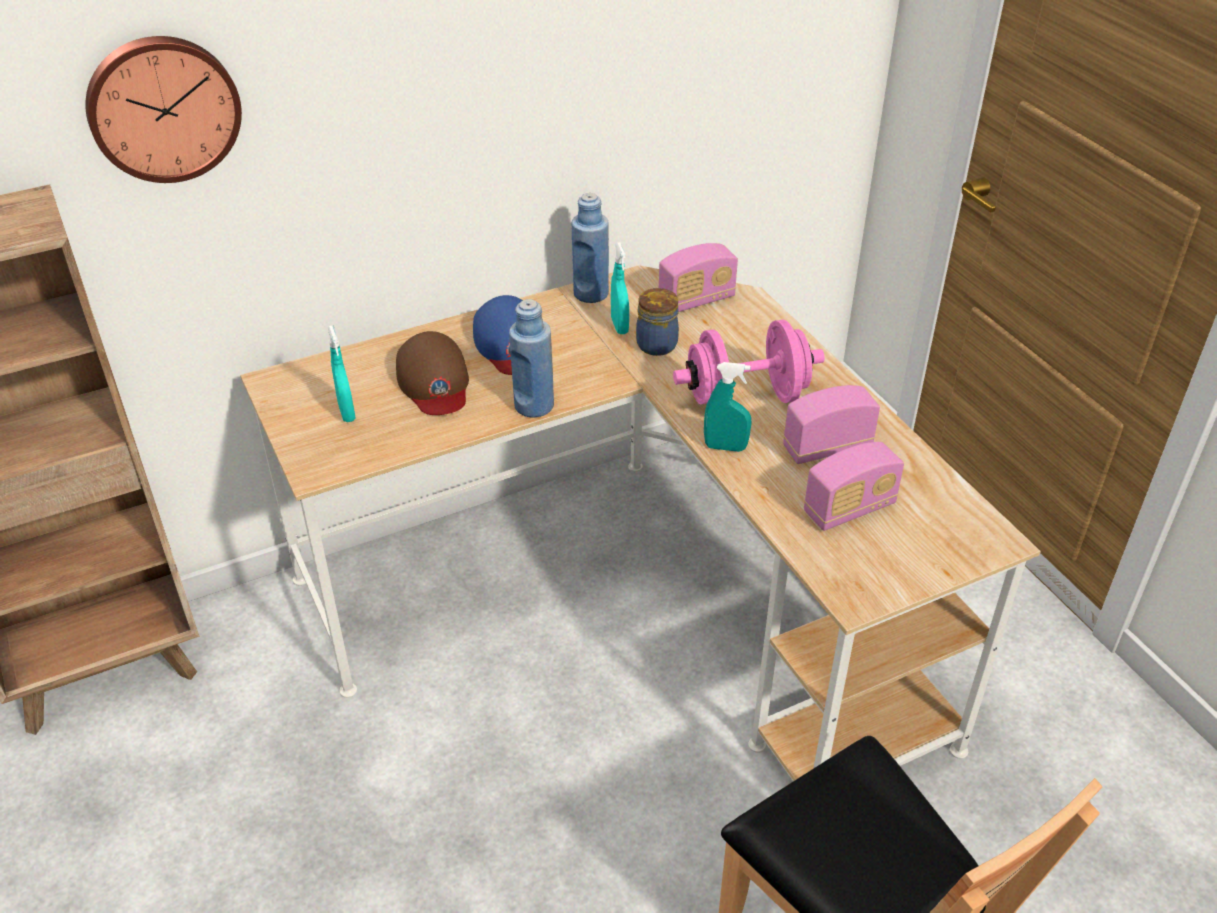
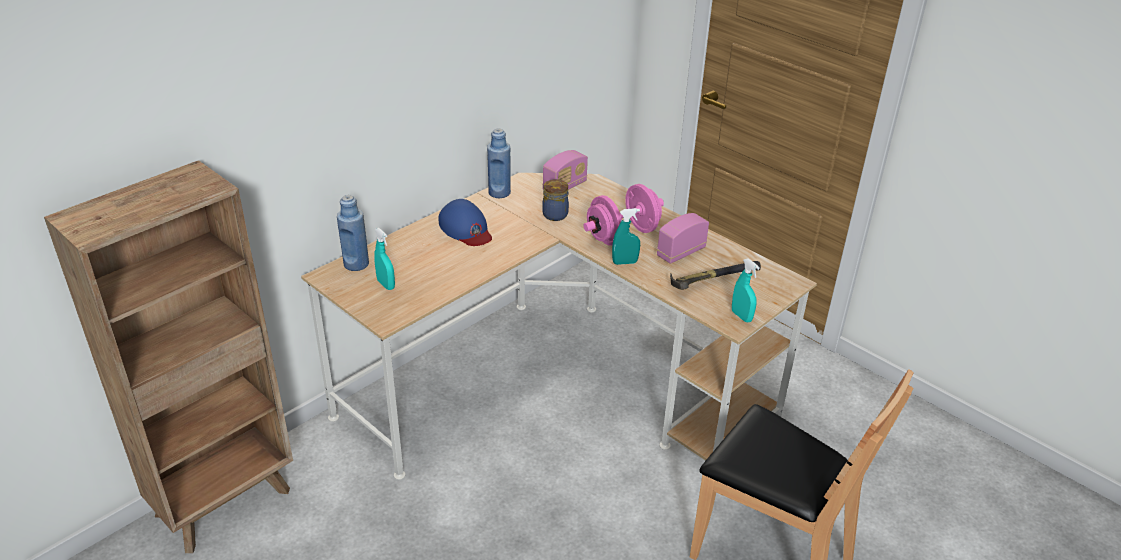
camera: 20 degrees left, 5 degrees down
(163, 107) = (261, 102): wall clock -> none
(434, 382) = (431, 258): brown cap -> none
(534, 406) = (501, 260): blue bottle -> blue bottle (356, 264)
(619, 326) = (527, 208): turquoise spray bottle -> turquoise spray bottle (741, 316)
(849, 509) = (709, 281): radio -> hammer

